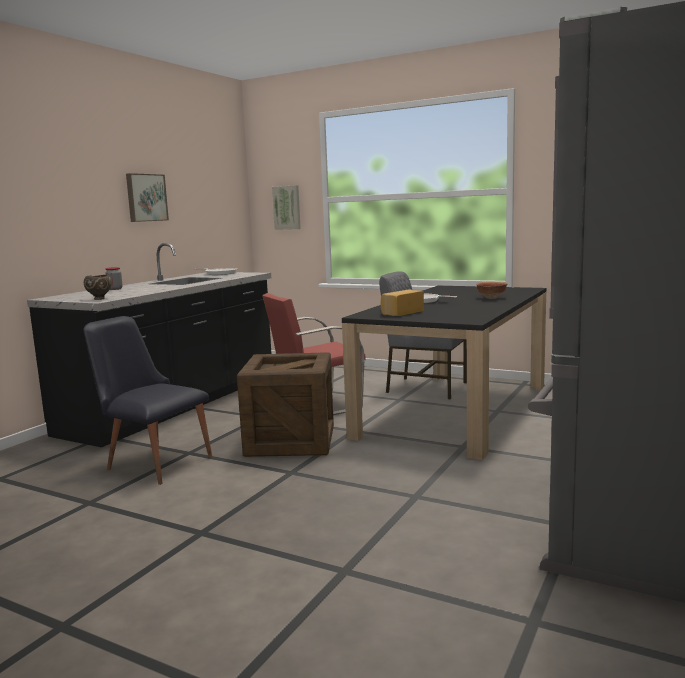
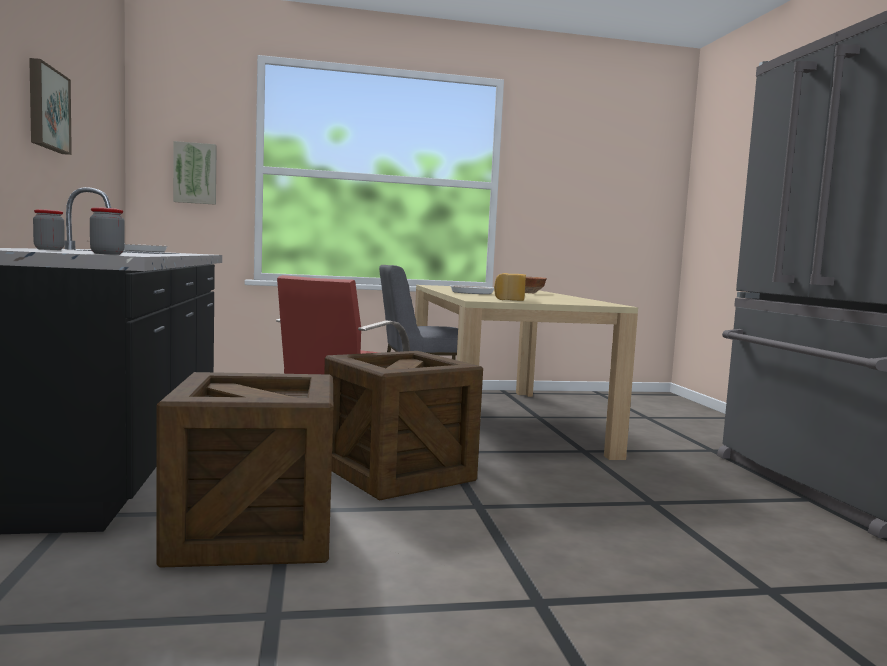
camera: 40 degrees left, 5 degrees down
(99, 299) = (107, 254): brown bowl -> jar
(153, 461) = (253, 532): black chair -> crate
(456, 409) = (500, 420): black dining table -> beige dining table

